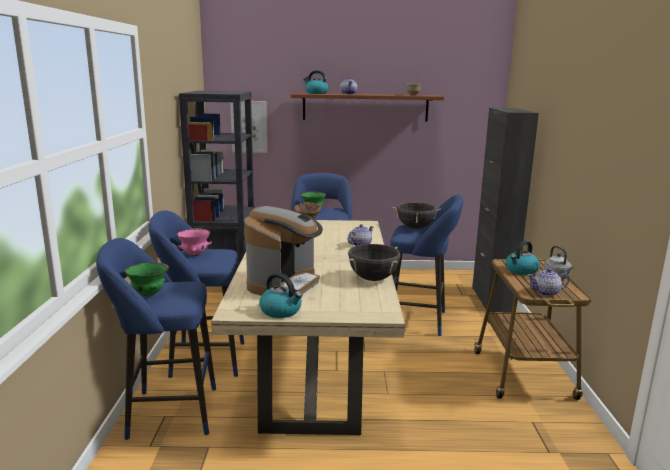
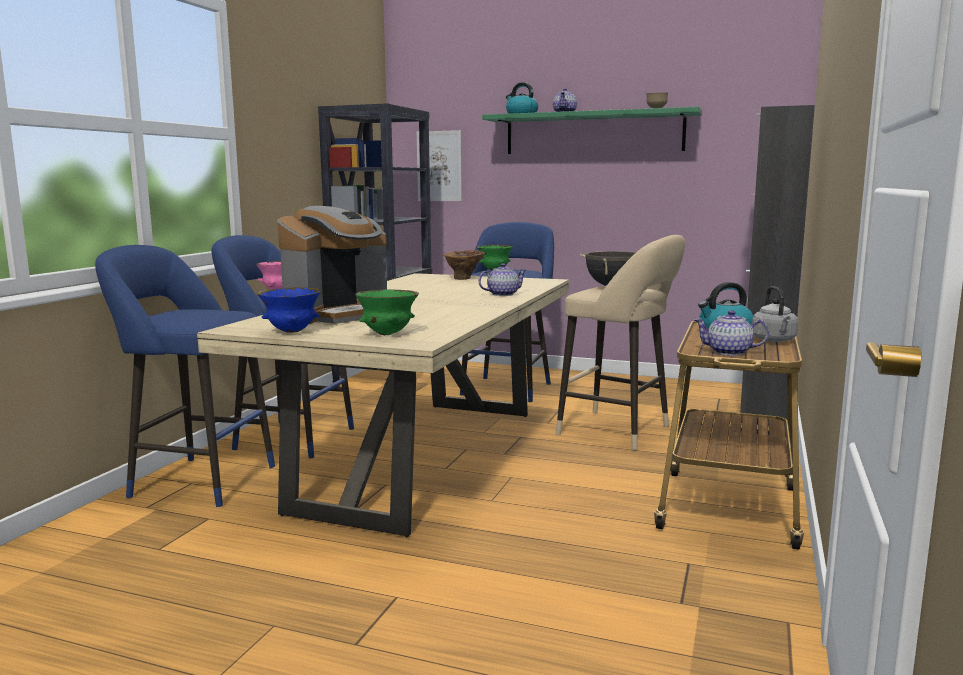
camera: 20 degrees right, 5 degrees down
(148, 294) = (170, 313): green bowl -> green bowl (387, 334)
(281, 311) = (292, 332): kettle -> blue bowl
(365, 107) = (593, 133): brown shelf -> green shelf
(373, 279) = (464, 317): black cooking pot -> none
(419, 320) = (620, 431): blue stool -> beige stool

